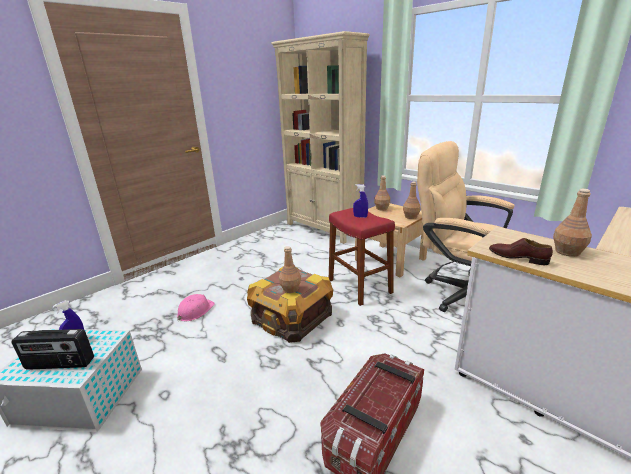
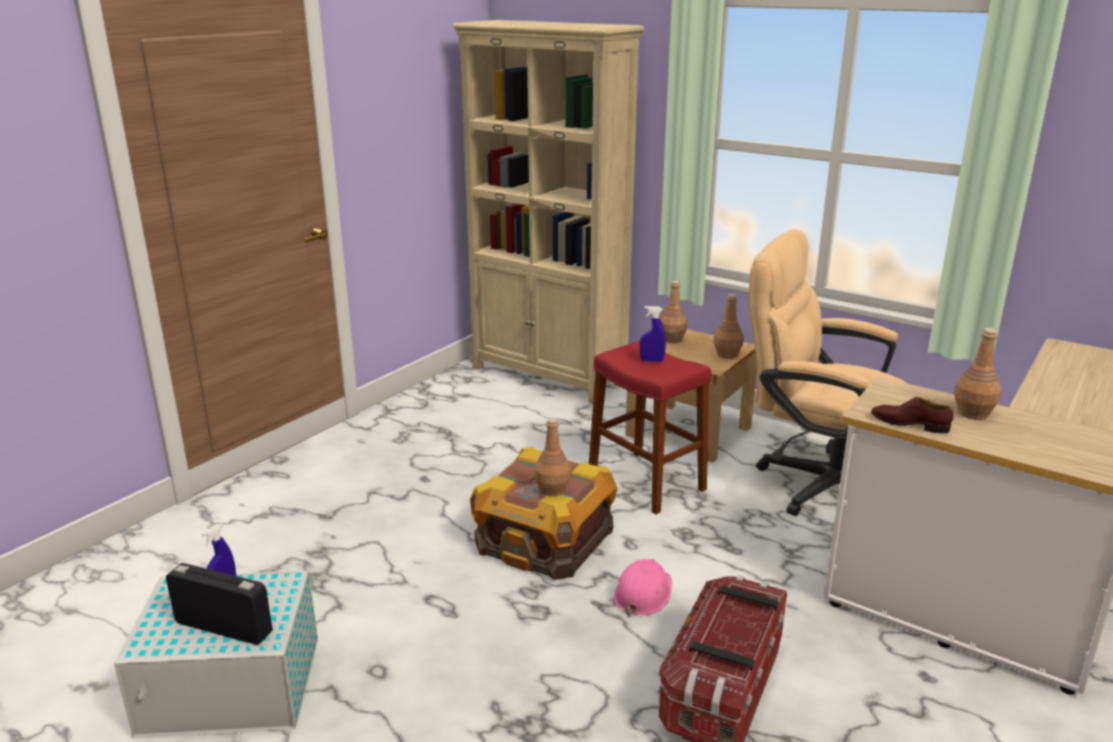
camera: 10 degrees left, 0 degrees up
(59, 364) = (224, 627): radio -> radio turned 150 degrees counterclockwise
(195, 311) = (364, 541): pink hard hat -> pink hard hat (643, 593)

